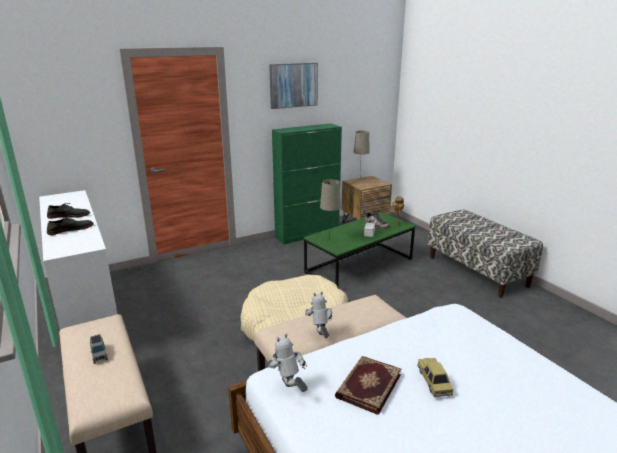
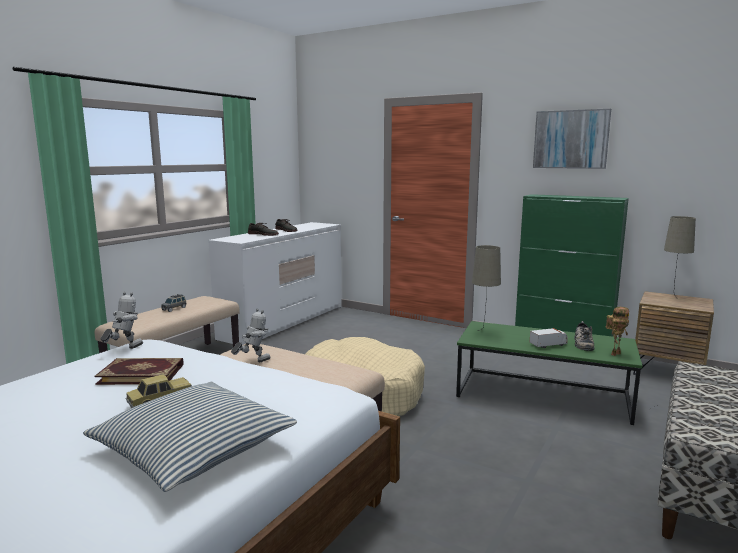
camera: 60 degrees right, 10 degrees down
(519, 377) = (194, 448): none -> pillow

